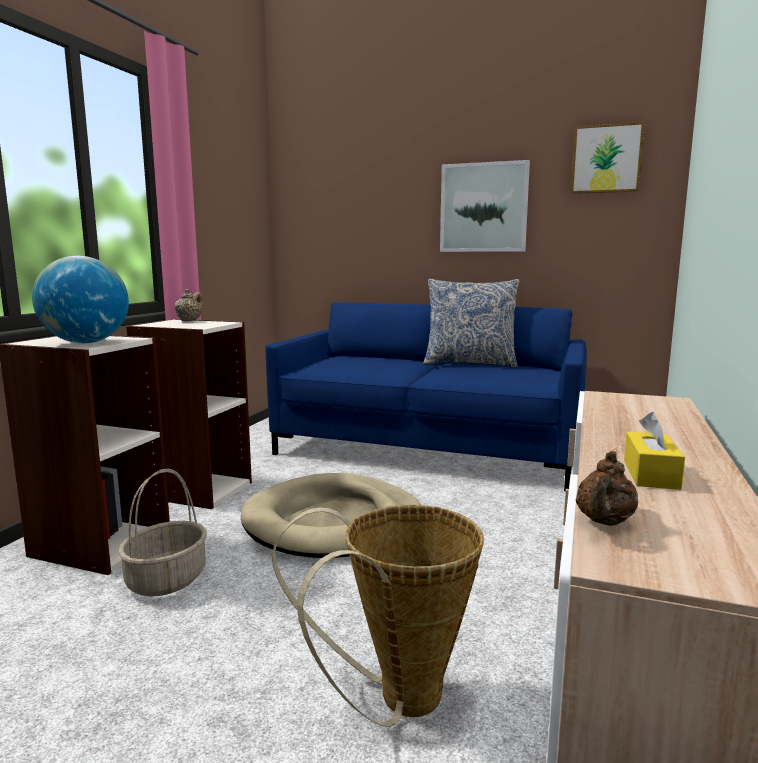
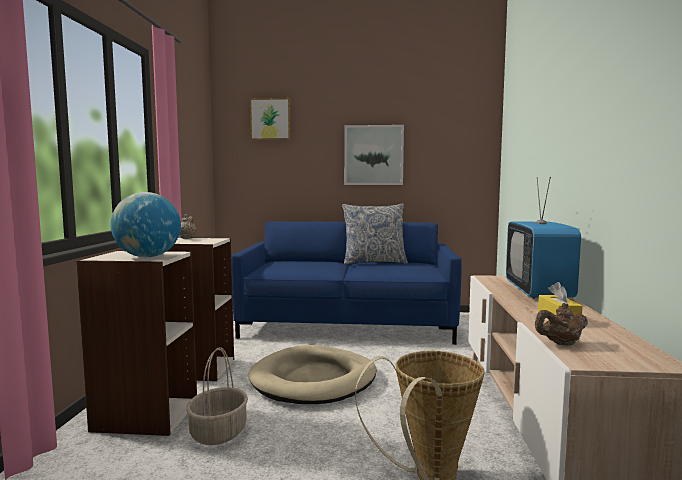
camera: 15 degrees left, 5 degrees down
(604, 522) = (560, 344): brown teapot -> brown teapot turned 60 degrees clockwise
(606, 159) = (452, 126): picture -> picture (271, 119)
(664, 424) = (538, 292): none -> television

